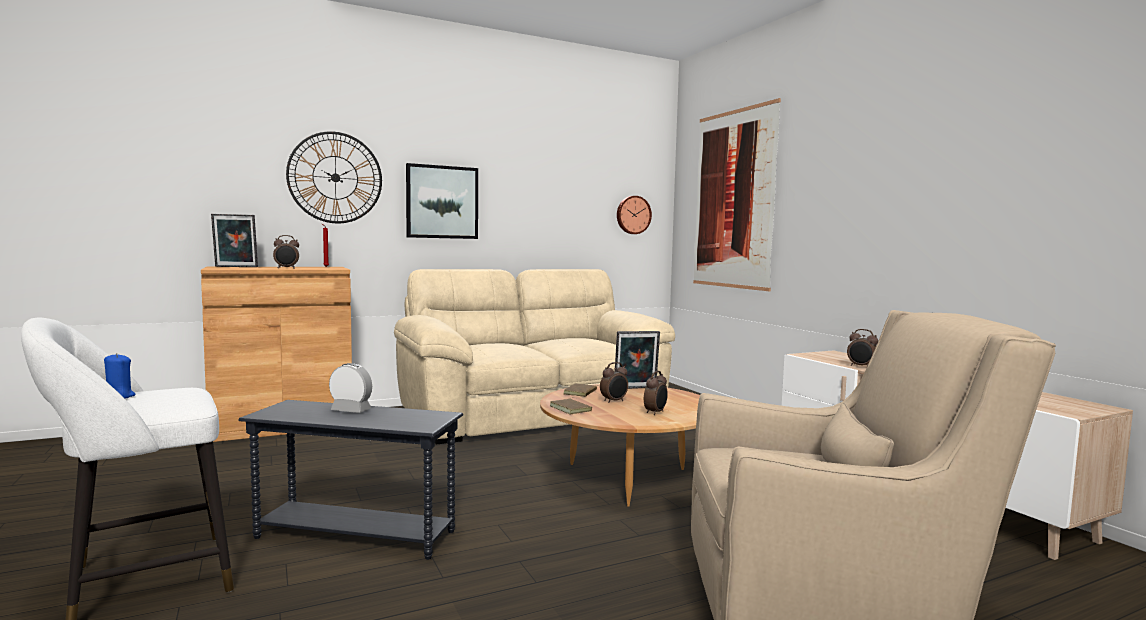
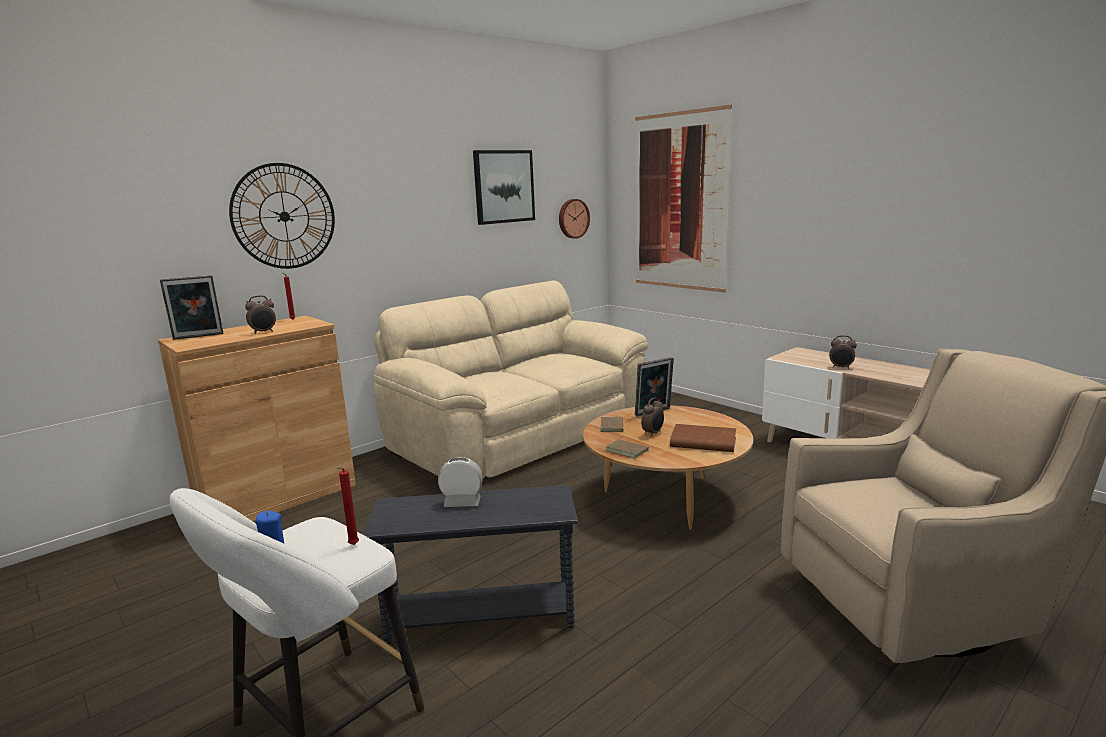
camera: 15 degrees left, 10 degrees up
(185, 401) = (352, 546): none -> red candle
(442, 202) = (397, 229): picture -> picture (503, 186)
(655, 413) = (702, 442): alarm clock -> brown book

